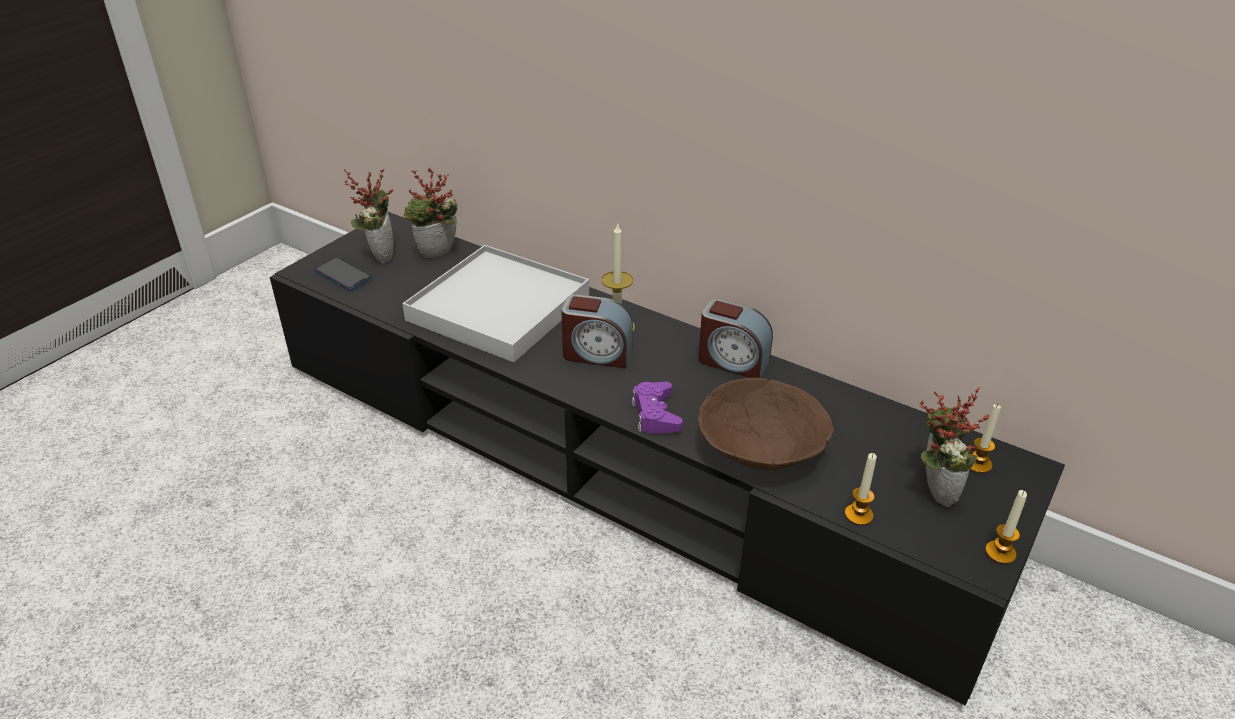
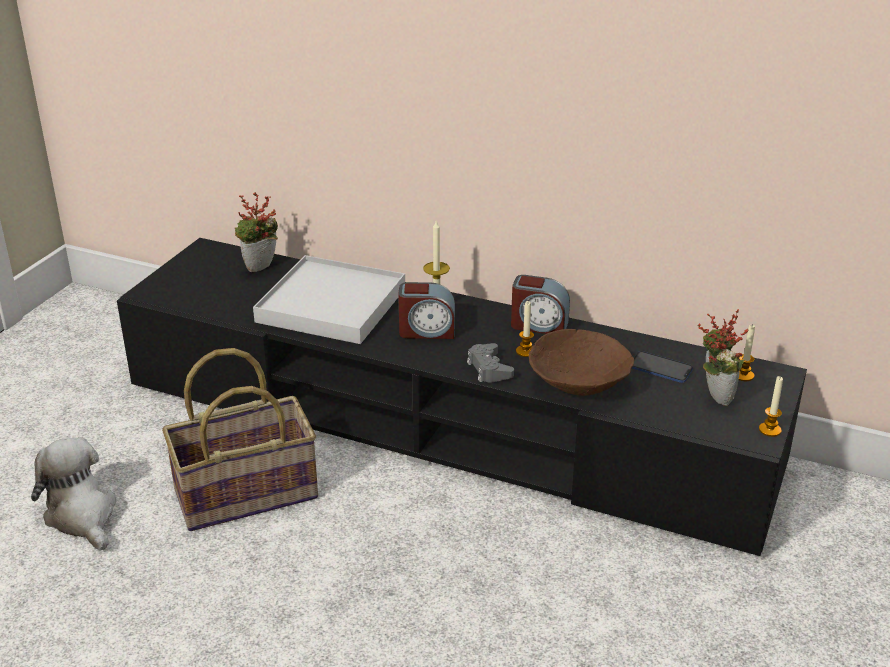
camera: 10 degrees left, 5 degrees down
(183, 523) = (82, 516): none -> plush toy
(343, 275) = (183, 292): phone -> phone (661, 368)
(368, 517) = (246, 492): none -> basket
(379, 254) = (209, 273): potted plant -> none
(655, 414) = (489, 369): purple game controller -> grey game controller
(858, 515) = (663, 418): candle -> candle (525, 351)

